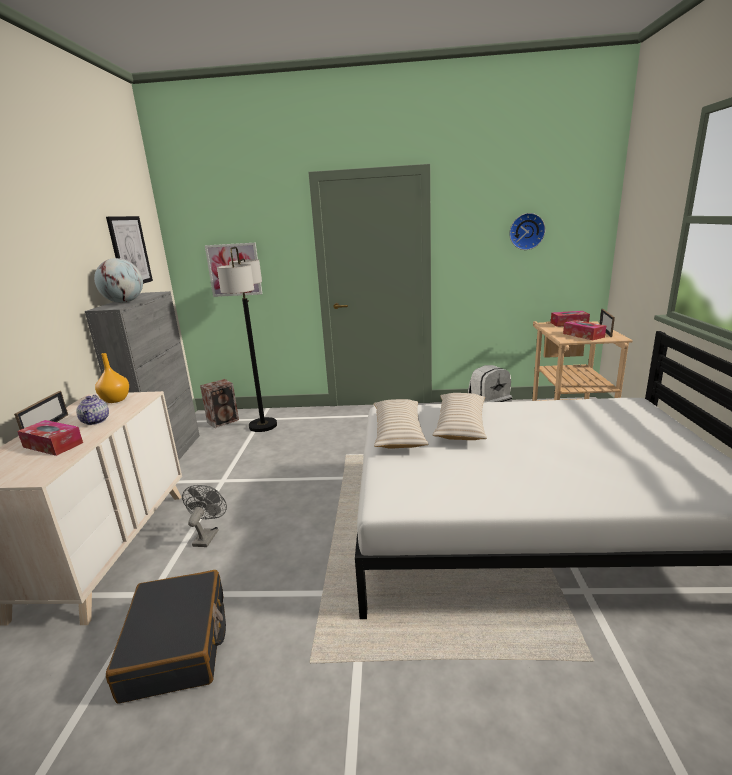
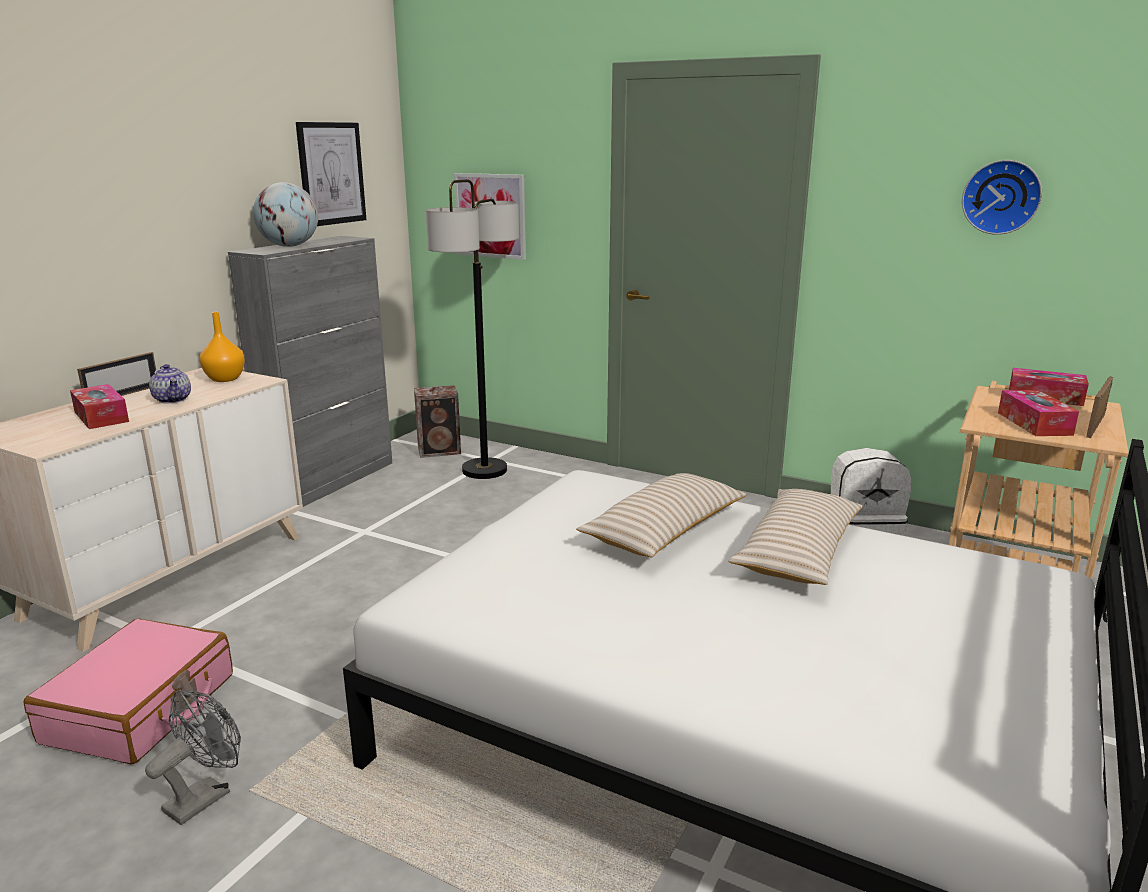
camera: 25 degrees right, 0 degrees up
(96, 421) = (173, 399): teapot -> teapot turned 45 degrees counterclockwise
(177, 645) = (141, 709): black suitcase -> pink suitcase
(207, 535) = (283, 596): grey fan -> grey fan (205, 796)
(398, 432) = (557, 516): beige pillow -> beige pillow (798, 552)

